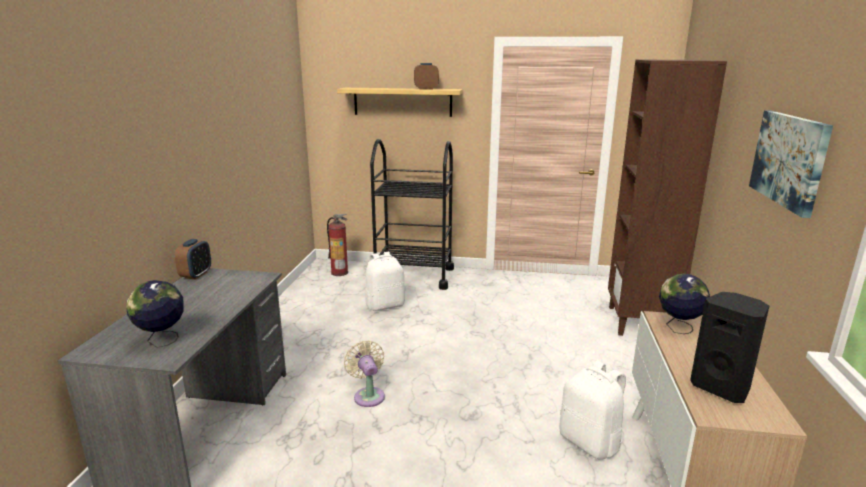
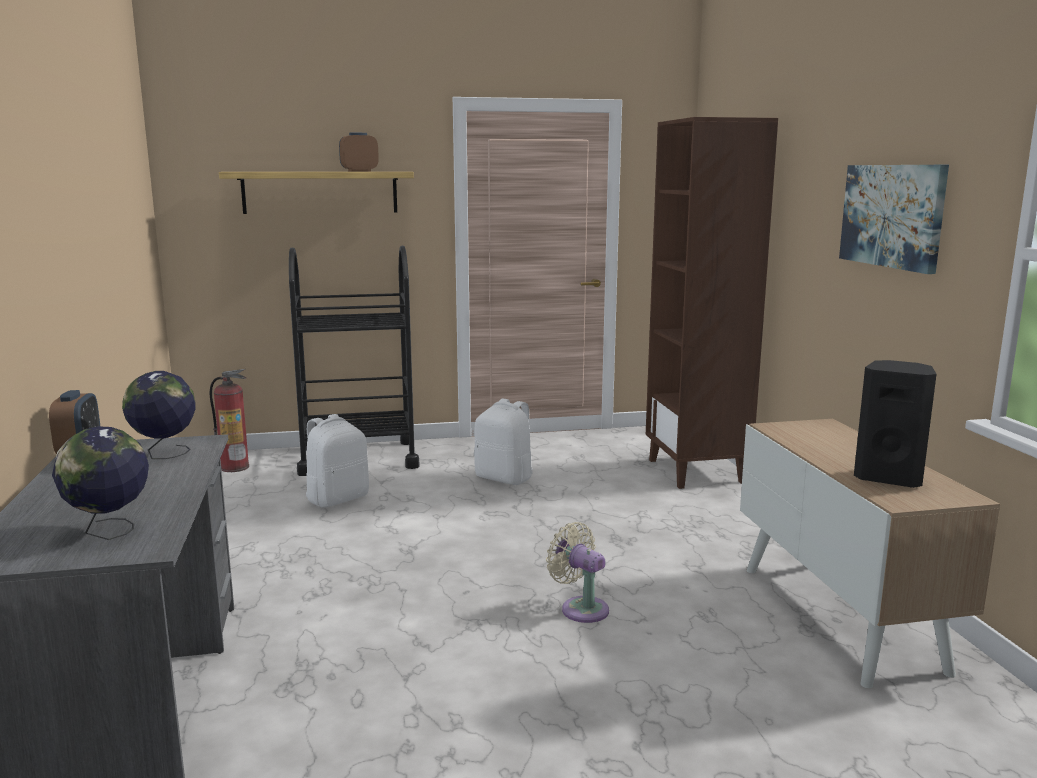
camera: 20 degrees left, 5 degrees down
(368, 395) = (384, 610): beige fan -> beige fan (581, 608)
(590, 442) = (715, 606): white backpack -> white backpack (505, 478)
(678, 328) = (801, 434): globe -> globe (164, 454)

